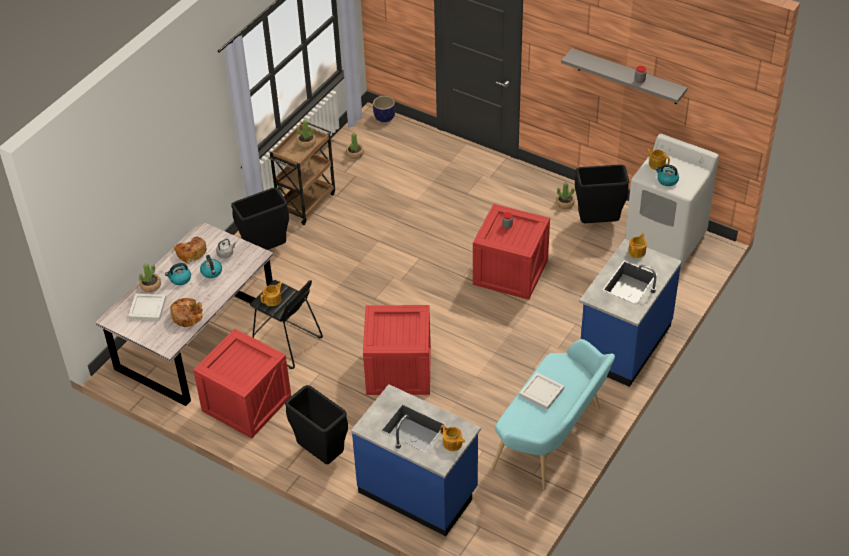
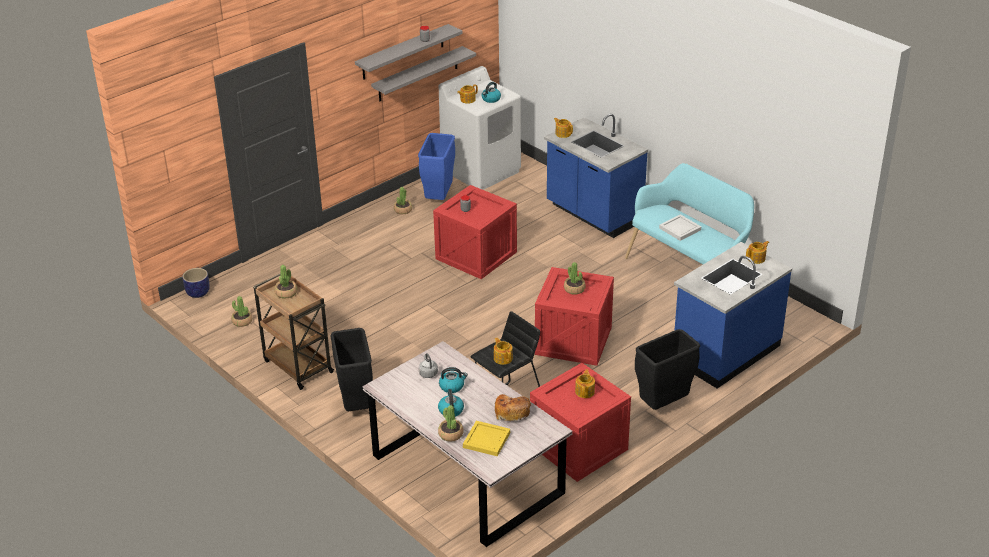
camera: 75 degrees left, 10 degrees down
(148, 308) = (486, 439): white tray -> yellow tray
(191, 252) = (412, 398): bread -> none
(248, 366) = (585, 391): none -> teapot
(401, 329) = (574, 289): none -> potted plant
(598, 223) = (439, 198): black trash can -> blue trash can
(642, 108) = (418, 74): none -> grey shelf

